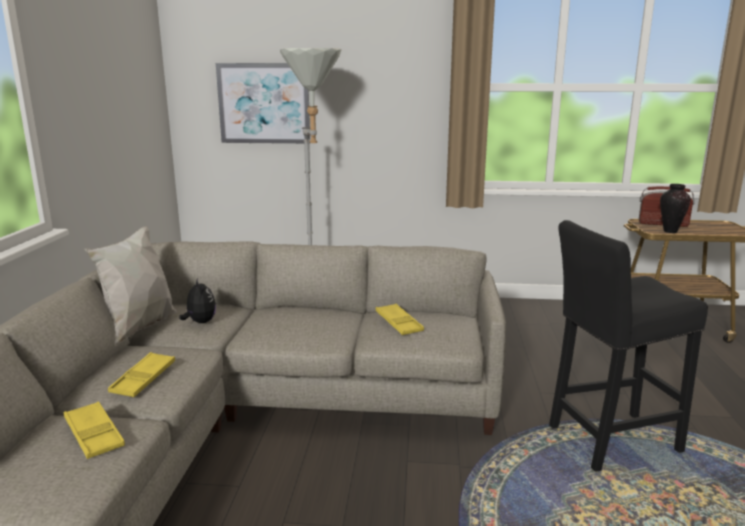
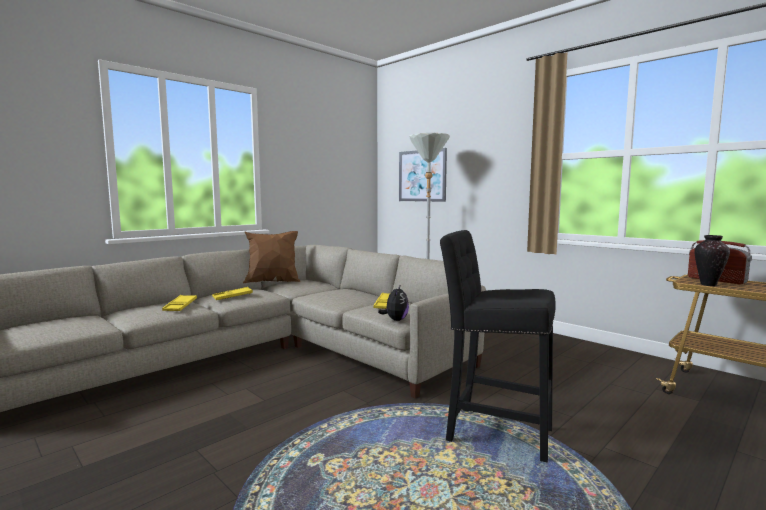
camera: 40 degrees right, 10 degrees down
(140, 328) = (273, 283): white pillow -> brown pillow
(200, 322) = (300, 286): plush toy -> plush toy (395, 320)

